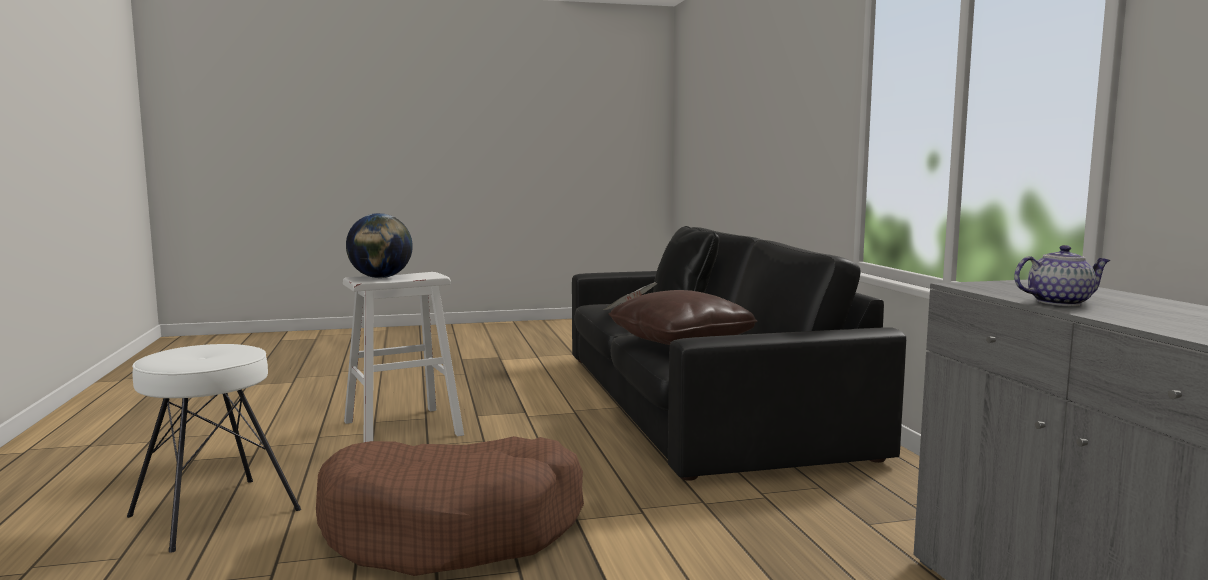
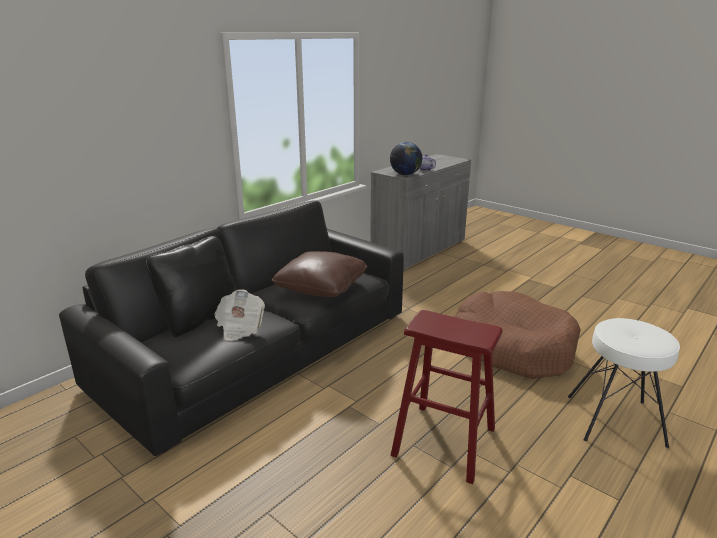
camera: 125 degrees left, 15 degrees up
(380, 277) = (467, 331): globe -> globe (405, 174)
(403, 428) = (444, 441): white stool -> red stool

